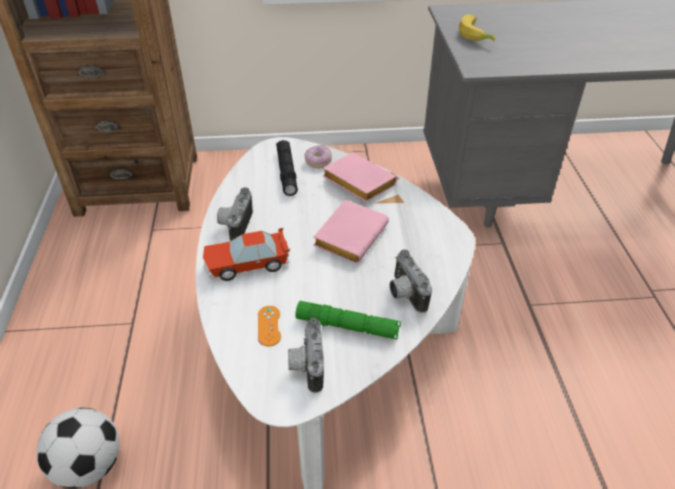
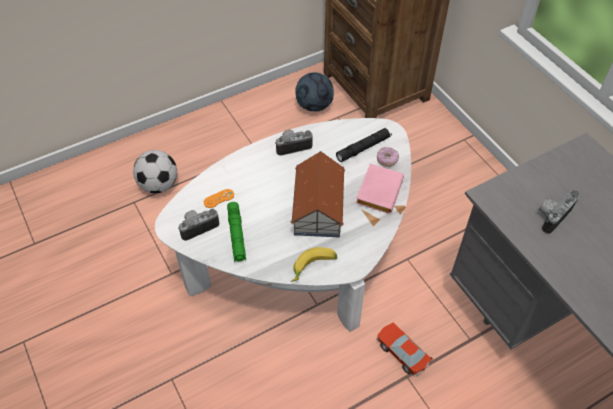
camera: 65 degrees right, 10 degrees up
(115, 242) = (314, 106): none -> football
(247, 264) = (262, 167): toy car -> toy car (402, 352)
(350, 234) = (318, 207): pink book -> toy house
(404, 294) = (278, 255): camera -> camera (551, 215)
(477, 35) = (551, 181): banana -> banana (313, 268)

